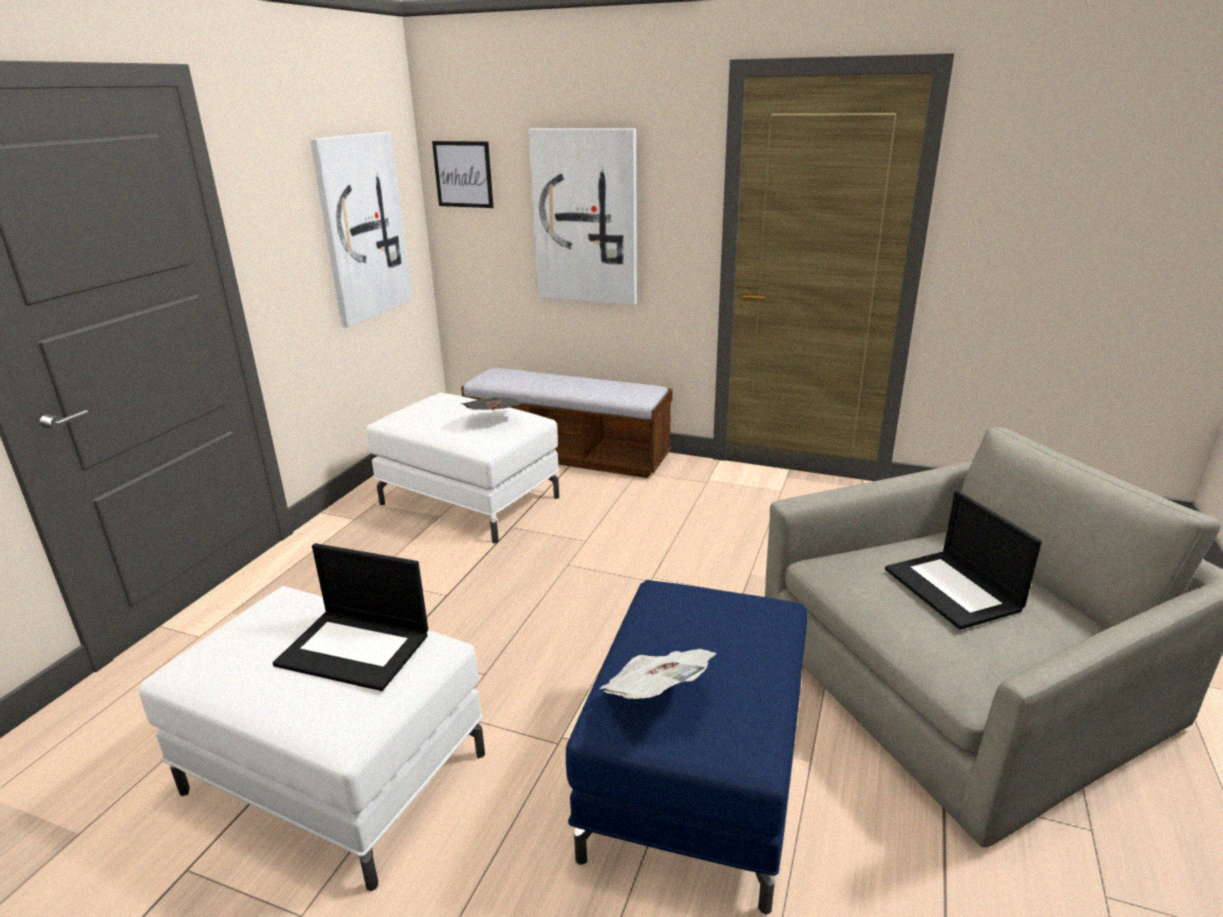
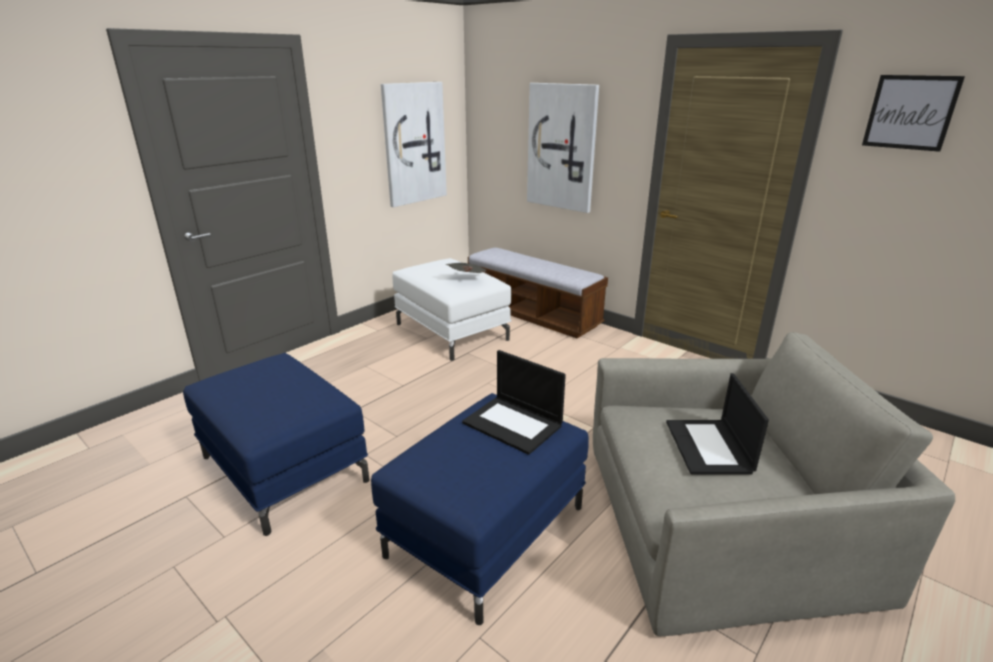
camera: 20 degrees right, 0 degrees up
(337, 772) = (285, 468): white ottoman -> blue ottoman
(356, 649) = (293, 393): laptop -> laptop (514, 424)
(463, 174) = (489, 113): picture -> picture (910, 112)
(656, 694) = (439, 459): newspaper -> none

